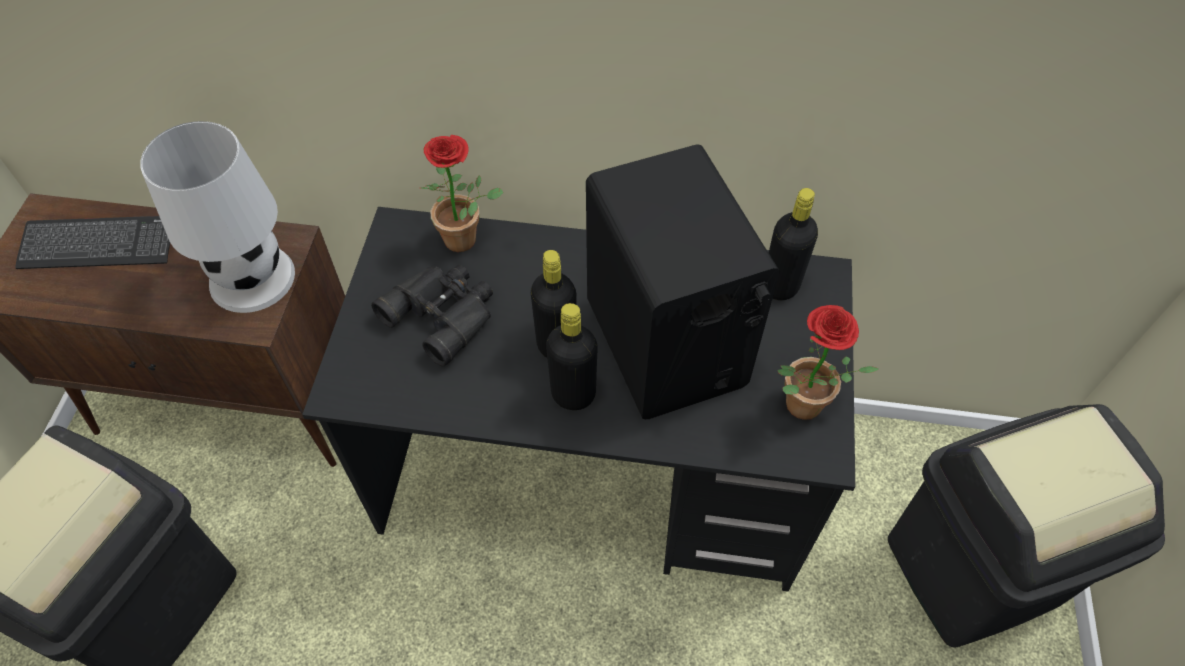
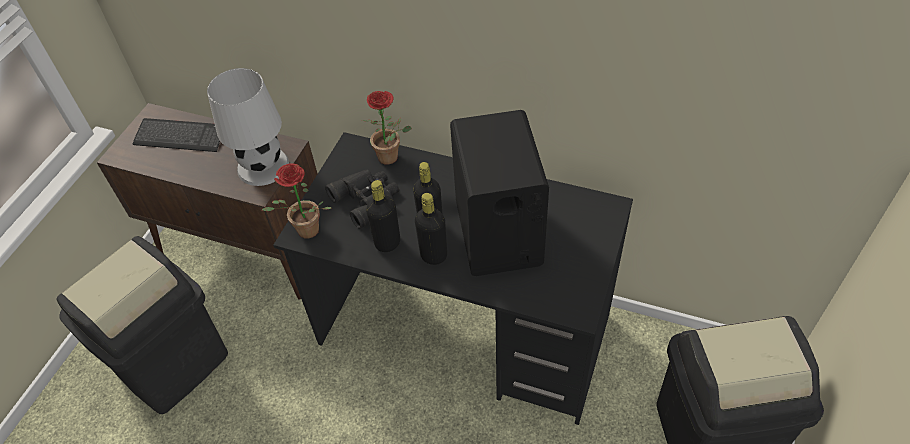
camera: 15 degrees right, 5 degrees down
(780, 286) = (581, 209): black bottle -> black bottle (387, 243)
(801, 411) = (573, 285): potted plant -> potted plant (305, 233)

